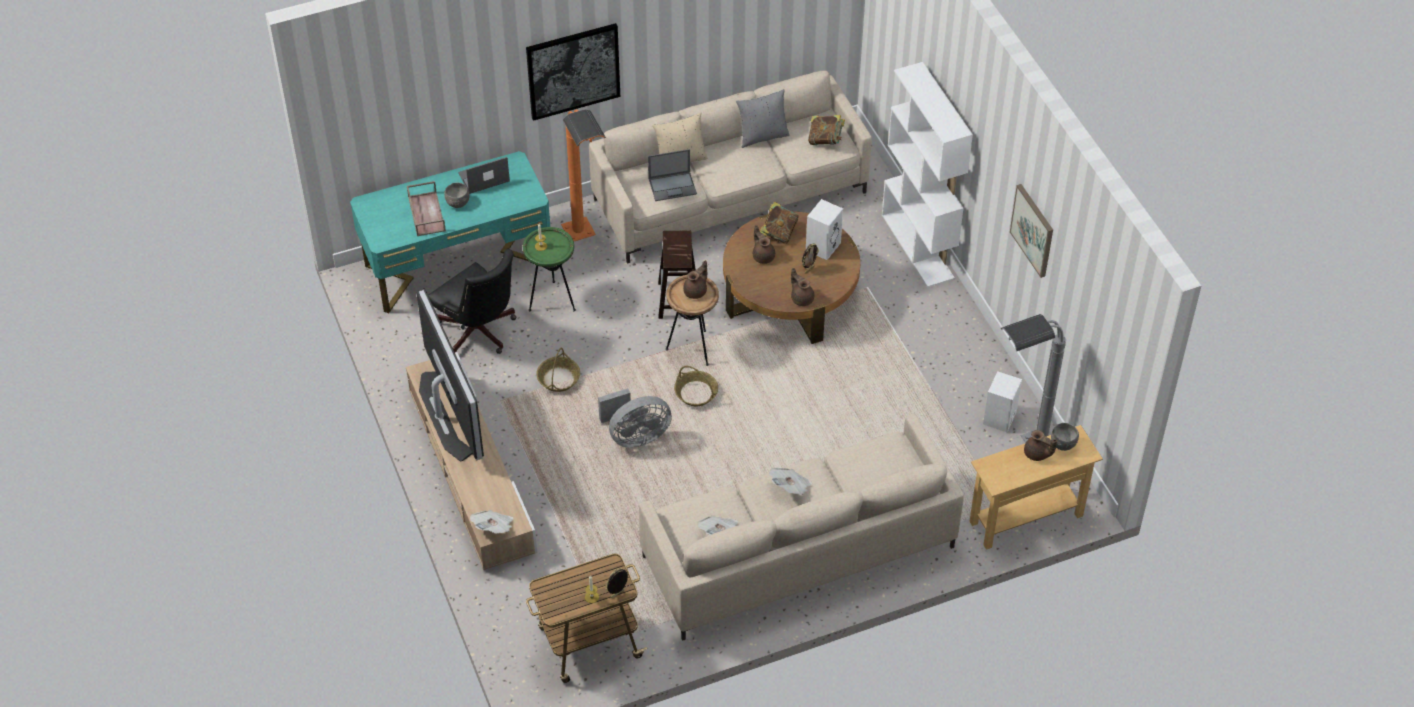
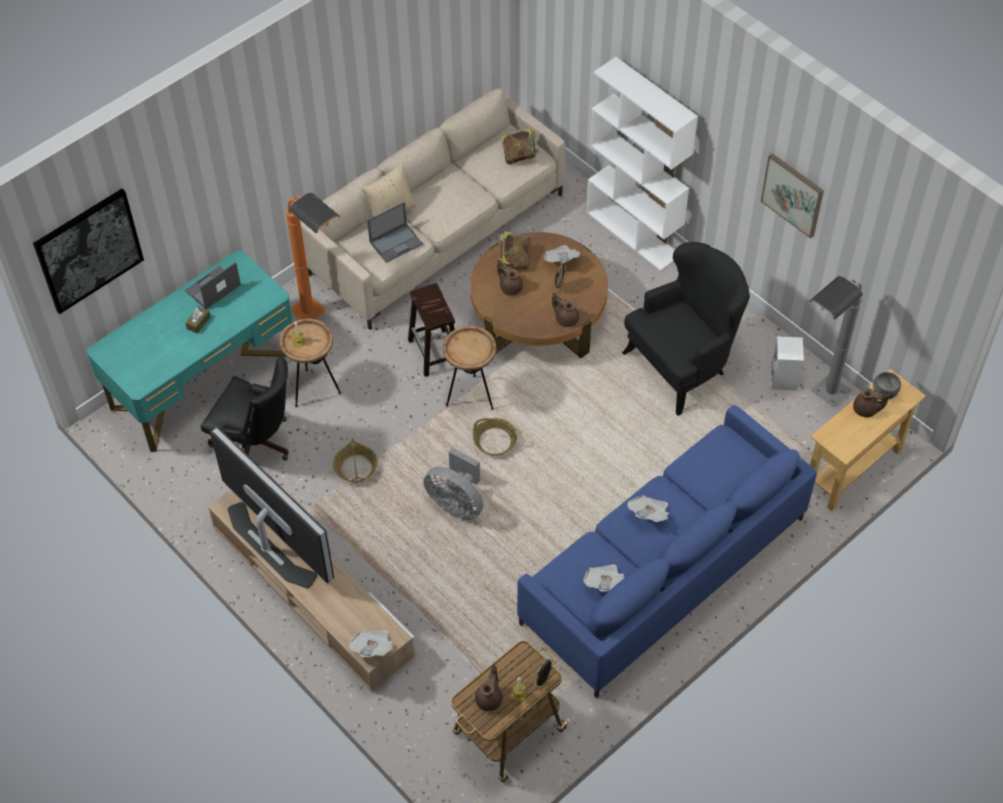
camera: 20 degrees left, 5 degrees up
(426, 213) = (171, 343): brown tray -> none
(457, 203) = (198, 323): grey bowl -> brown tissue box
(552, 300) = (314, 389): green side table -> brown side table
(573, 71) = (275, 156): picture -> picture (89, 250)
(635, 436) = (457, 503): grey fan -> grey fan turned 75 degrees clockwise
(696, 291) = (471, 343): brown teapot -> brown teapot (489, 698)
(762, 136) = (458, 168): grey pillow -> none
(798, 551) = (663, 570): beige sofa -> blue sofa
(823, 245) = (561, 260): white speaker -> newspaper
(906, 378) = (682, 365): none -> black armchair

